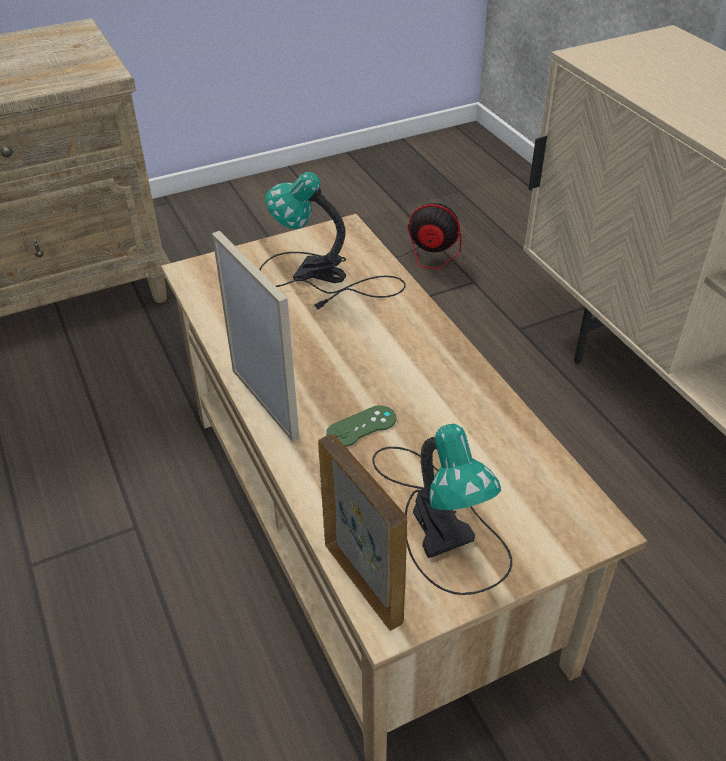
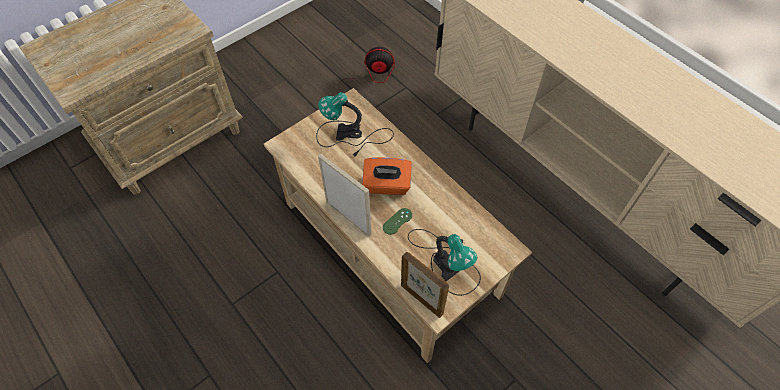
camera: 15 degrees left, 15 degrees up
(362, 364) = (387, 185): none -> orange tissue box

